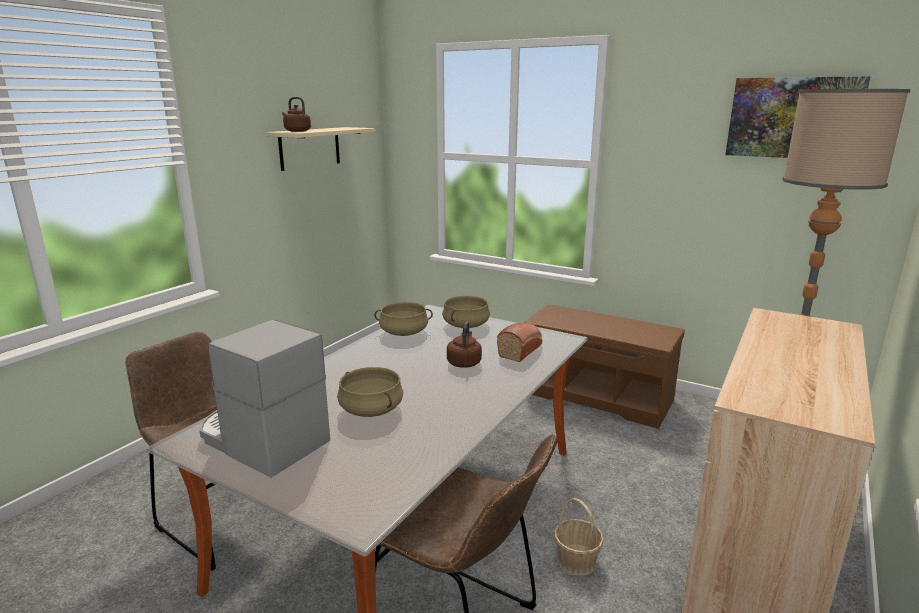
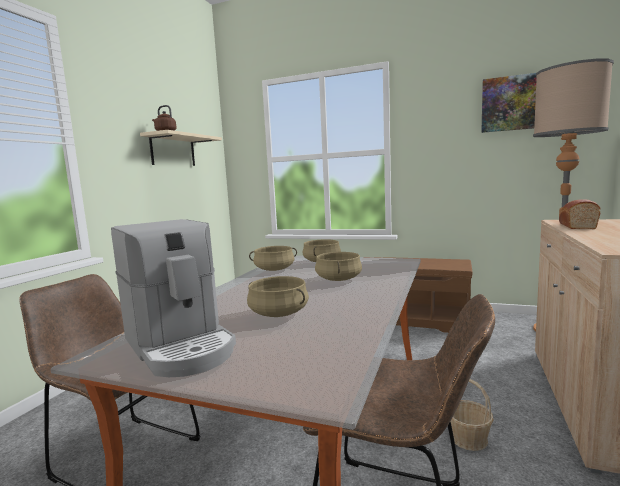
camera: 10 degrees left, 10 degrees down
(261, 440) = (180, 346): coffee machine -> coffee machine turned 150 degrees counterclockwise
(464, 362) = (338, 279): brown kettle -> beige cooking pot
(521, 350) = (377, 269): bread -> bread (576, 226)

